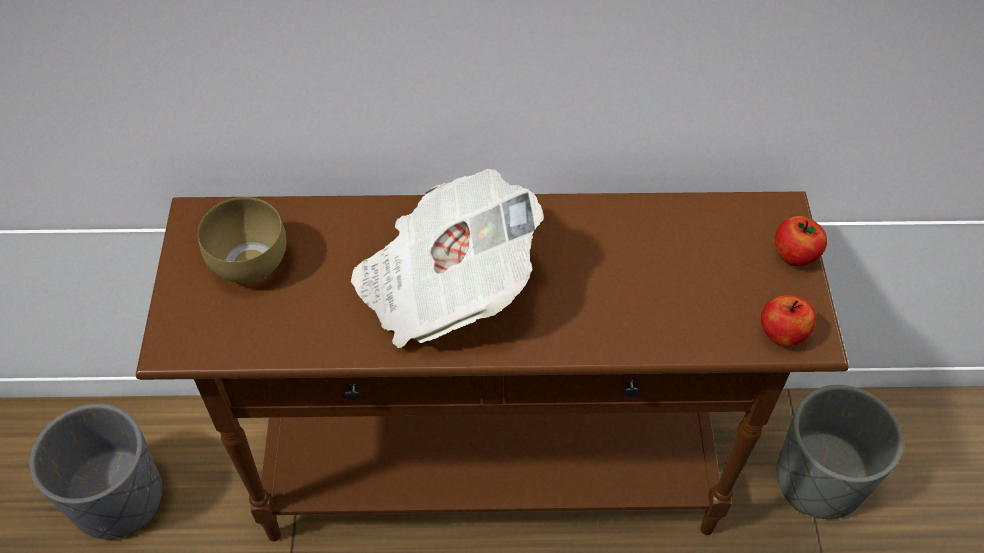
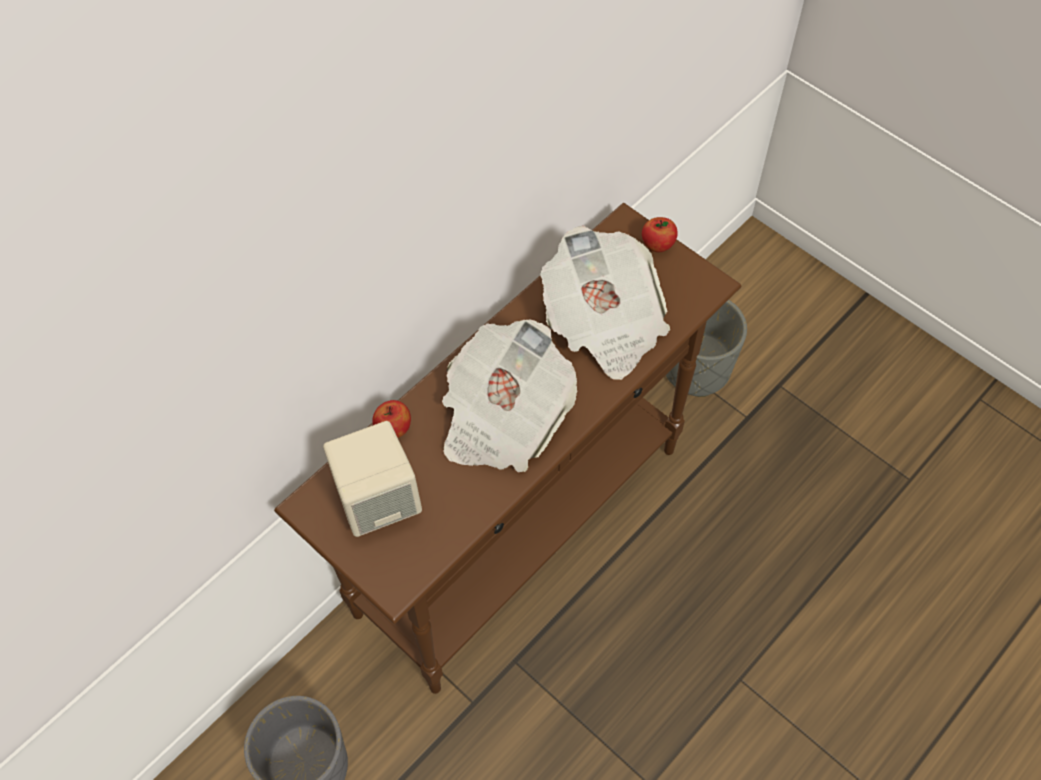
camera: 45 degrees left, 5 degrees up
(253, 262) = (378, 500): brown bowl -> beige speaker
(647, 283) = (604, 323): none -> newspaper
(781, 334) = (696, 294): apple -> apple (393, 429)

